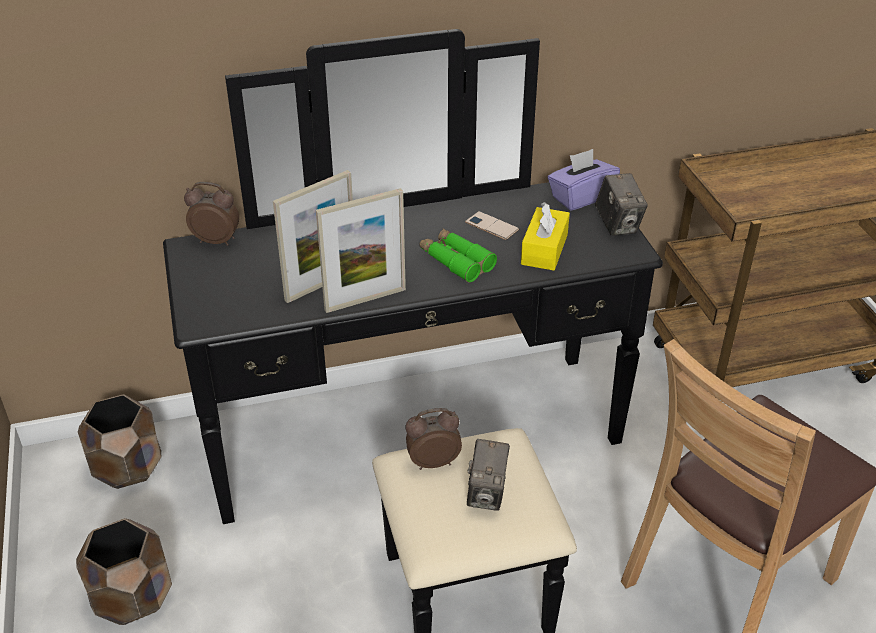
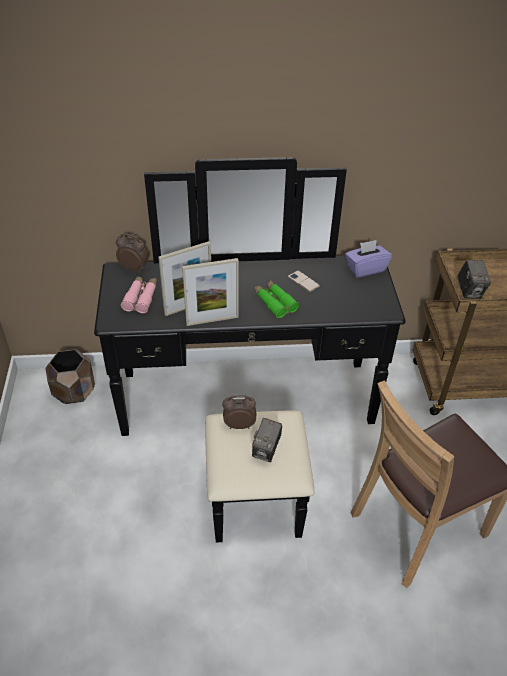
camera: 10 degrees right, 5 degrees up
(133, 597) = (62, 471): brown planter -> none
(240, 281) = (141, 298): none -> pink binoculars
(544, 249) = (332, 302): yellow tissue box -> none
(618, 225) = (384, 291): camera -> camera (470, 291)

